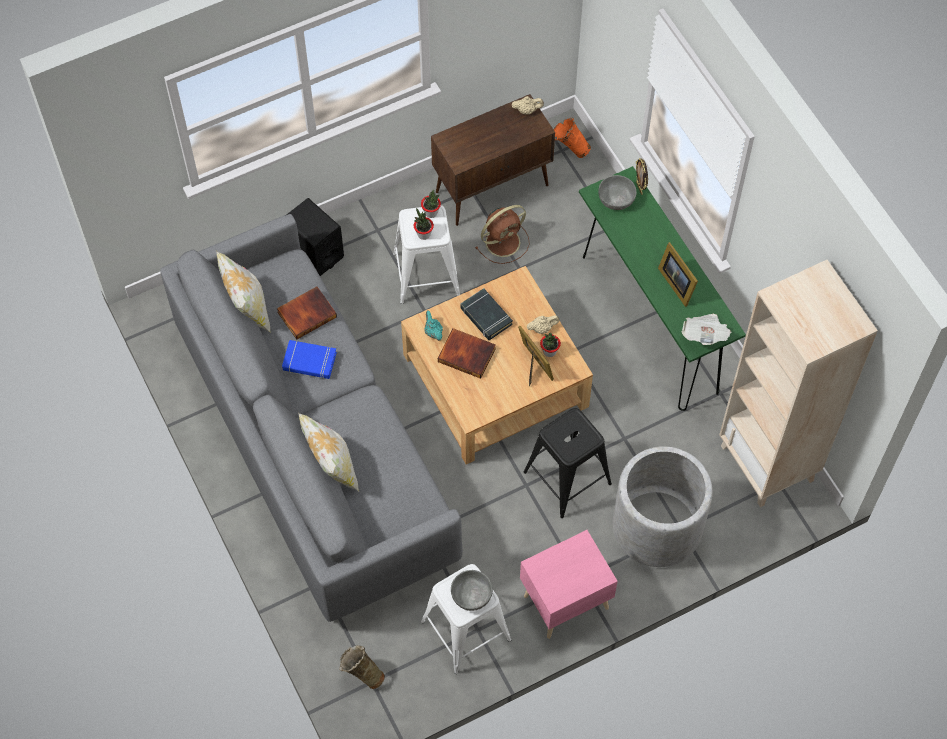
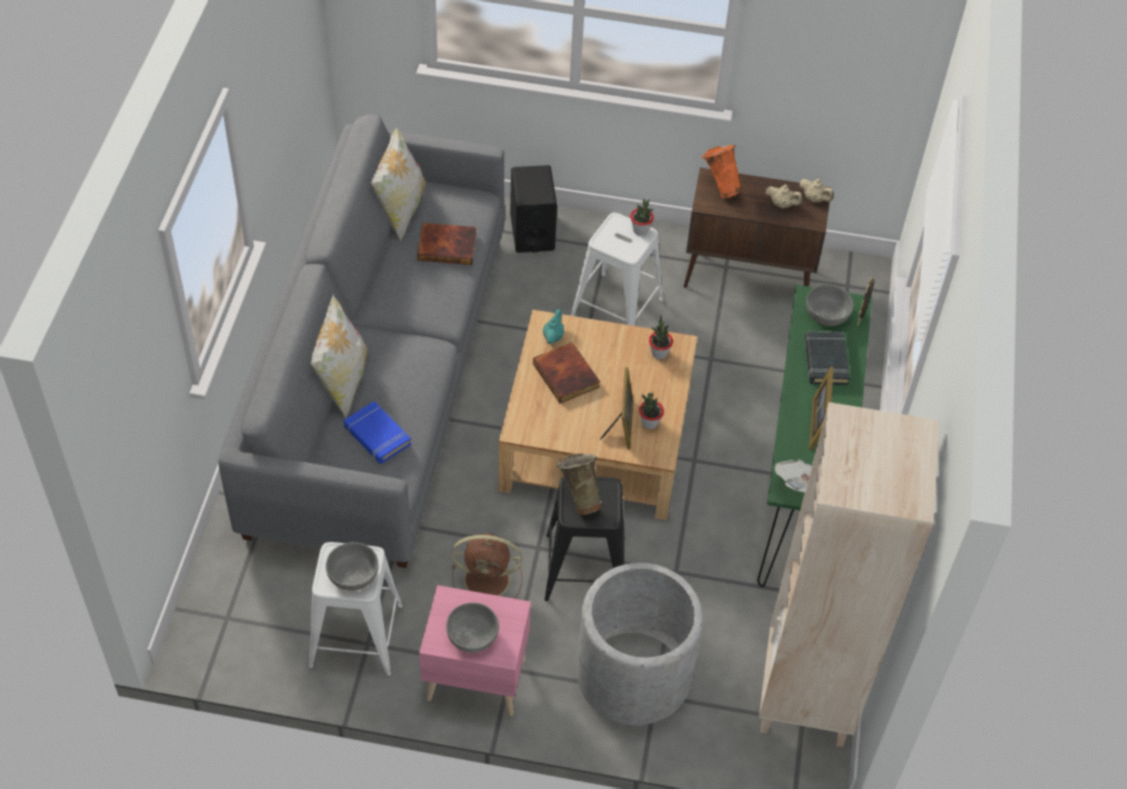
camera: 35 degrees right, 10 degrees down
(309, 362) = (411, 285): blue book -> blue book (377, 436)
(362, 675) = (224, 606): beige vase -> beige vase (579, 498)
(423, 234) = (615, 243): potted plant -> potted plant (659, 353)
(485, 316) = (616, 355): black book -> black book (825, 361)
(504, 241) = (717, 327): brown fan -> brown fan (489, 580)
(542, 328) = (661, 399): beige teapot -> beige teapot (782, 204)
(569, 150) = (855, 290): orange vase -> orange vase (719, 188)
(573, 578) = (472, 636): none -> grey bowl

